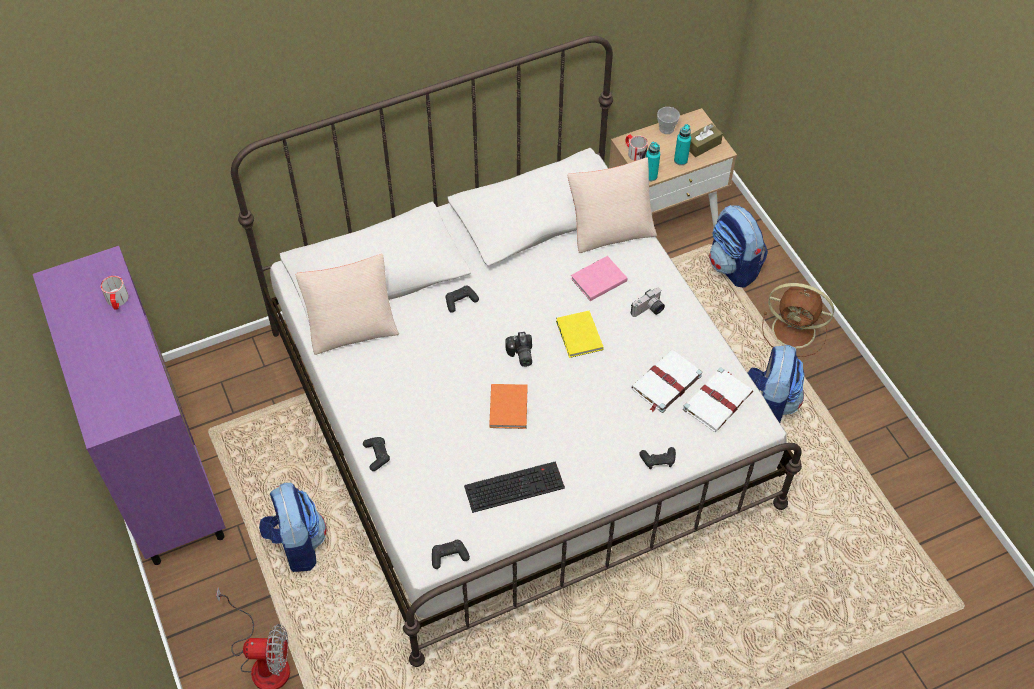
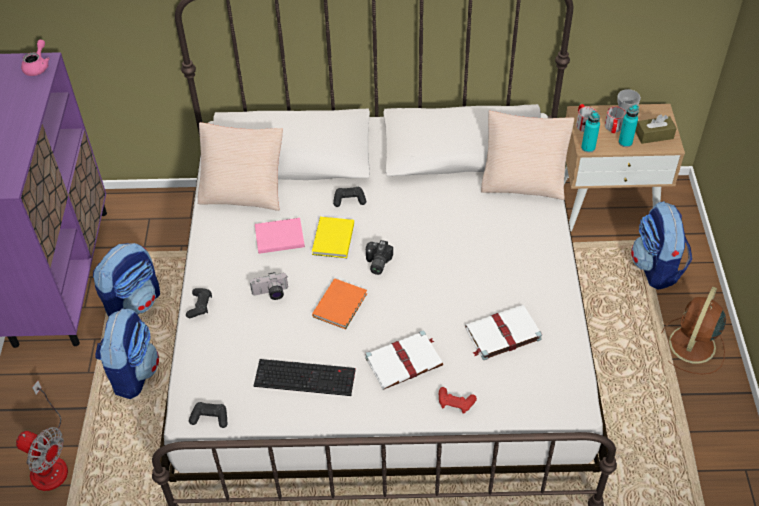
camera: 25 degrees right, 5 degrees down
(105, 269) = (38, 67): none -> pink teapot
(117, 301) = (30, 93): mug -> mug (613, 128)
(579, 337) = (440, 265): yellow book -> yellow book (332, 240)
(597, 280) = (485, 220): pink book -> pink book (278, 237)
(649, 310) = (520, 263): camera -> camera (271, 294)
(658, 460) = (455, 403): black game controller -> red game controller
(718, 400) = (546, 368): white book -> white book (405, 361)
(769, 405) = (630, 406): backpack -> backpack (134, 303)
(795, 331) = (691, 346): brown fan -> brown fan turned 75 degrees clockwise

